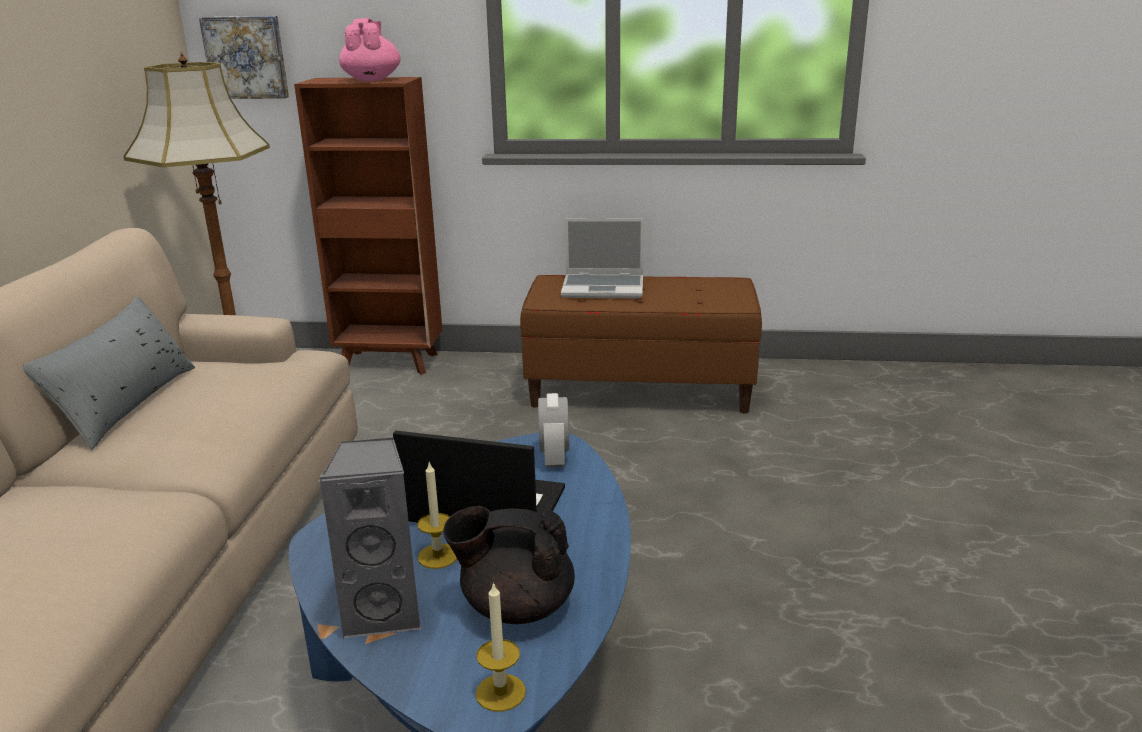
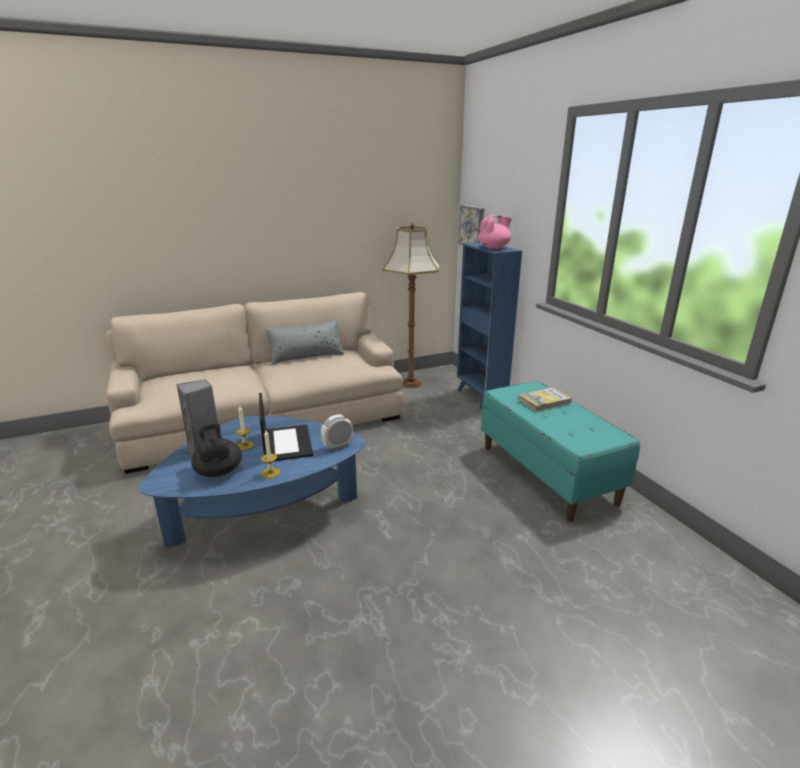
camera: 60 degrees right, 0 degrees up
(390, 363) = (481, 398): brown bookcase -> blue bookcase
(500, 692) = (166, 483): candle -> candle (270, 473)
(604, 288) = (544, 401): laptop -> book
(640, 389) = (547, 473): brown bench -> turquoise bench

